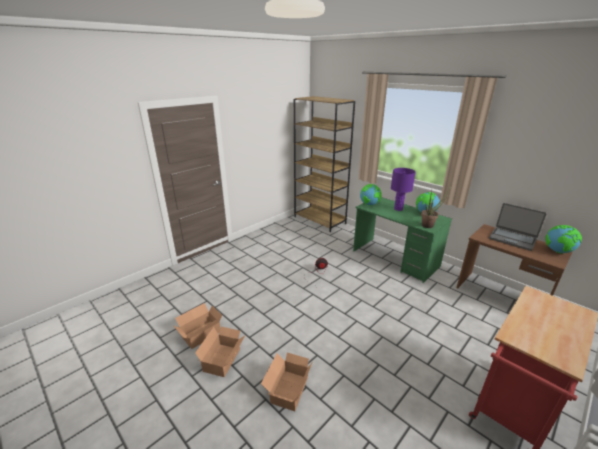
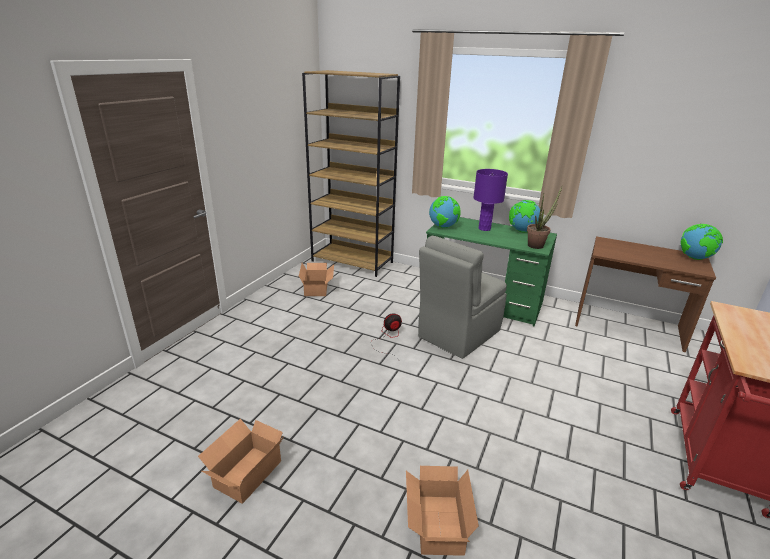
camera: 20 degrees left, 0 degrees up
(224, 359) = (309, 506): cardboard box -> cardboard box (317, 288)
(364, 279) = (457, 334): none -> grey chair
(512, 239) = (639, 250): laptop -> none

